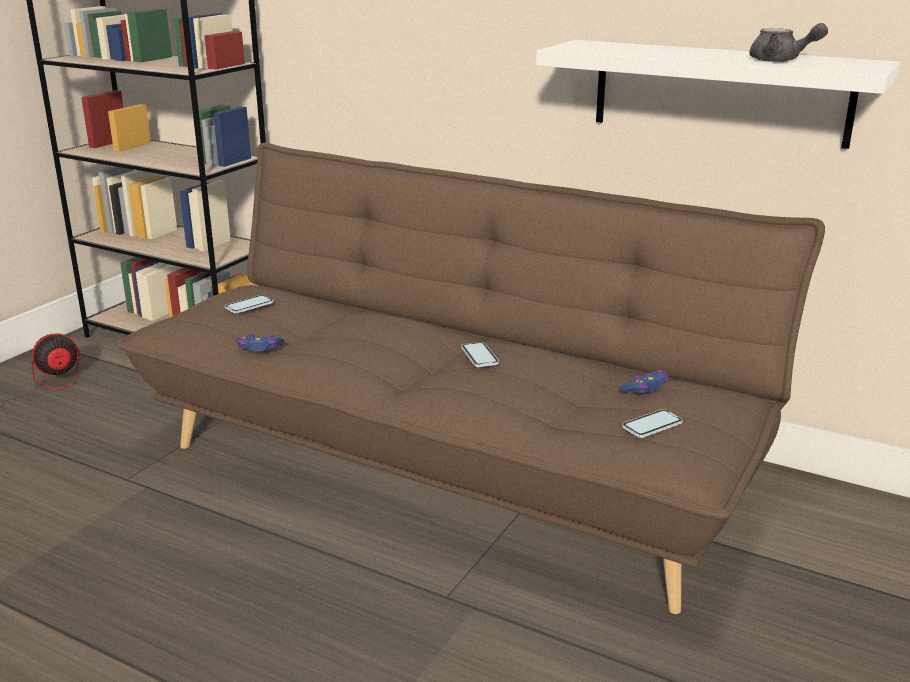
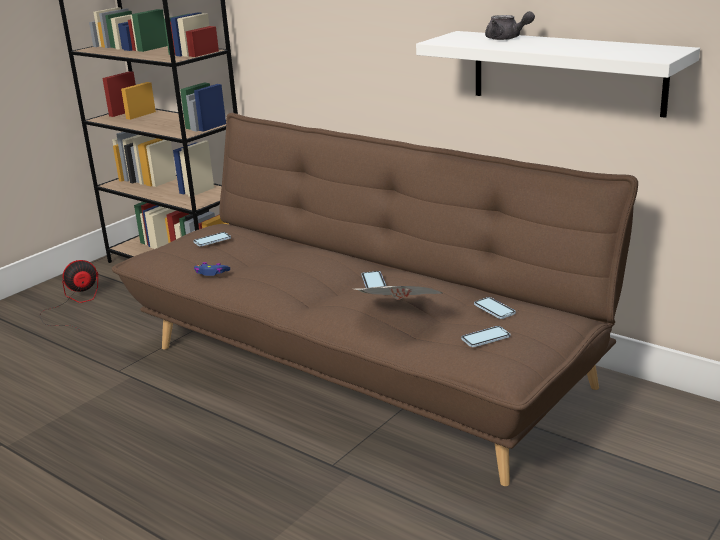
camera: 10 degrees right, 0 degrees up
(529, 395) = (400, 313): none -> newspaper
(645, 388) = (494, 309): blue game controller -> phone
(780, 60) = (599, 49): grey teapot -> grey teapot (506, 38)

